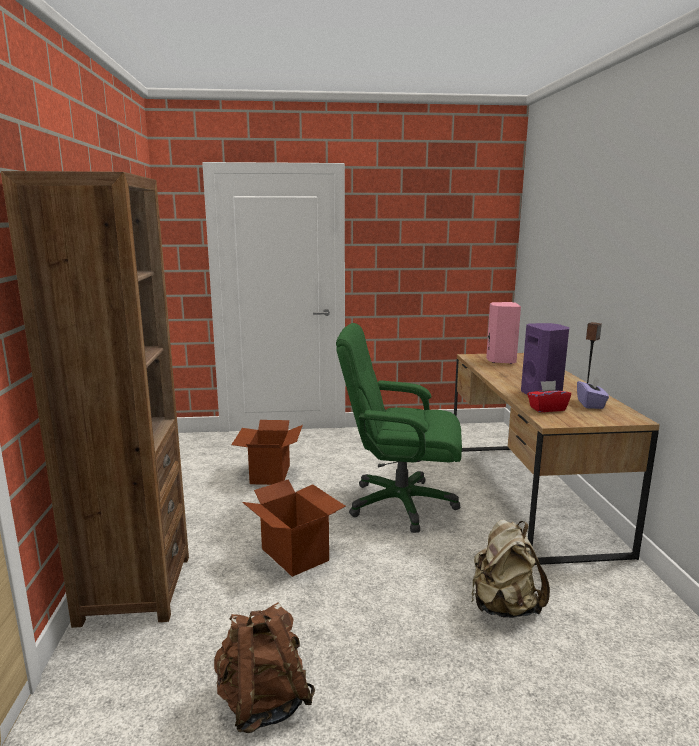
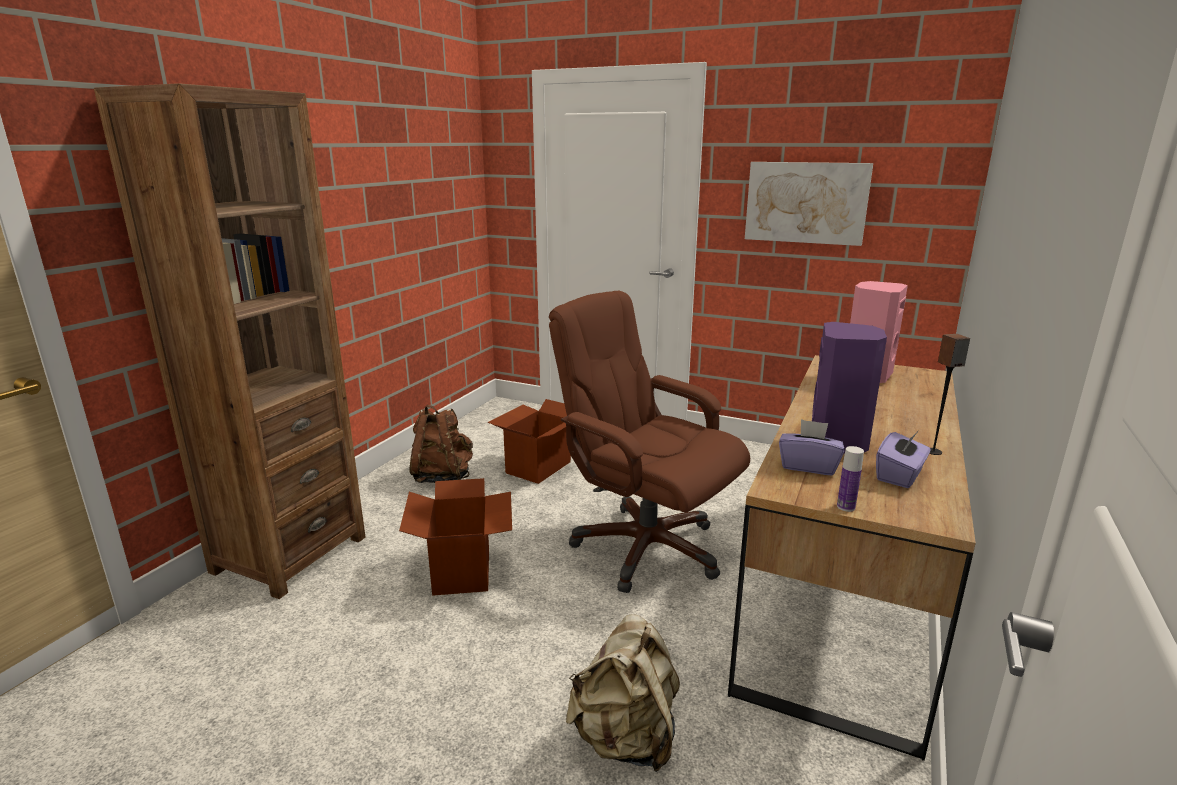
camera: 30 degrees right, 5 degrees up
(263, 703) = (257, 725): brown backpack -> brown backpack (442, 477)
(400, 504) = (645, 547): green office chair -> brown office chair
(418, 257) = (806, 202): none -> picture
(547, 409) = (808, 466): red tissue box -> purple tissue box
(592, 422) = (846, 507): none -> bottle

